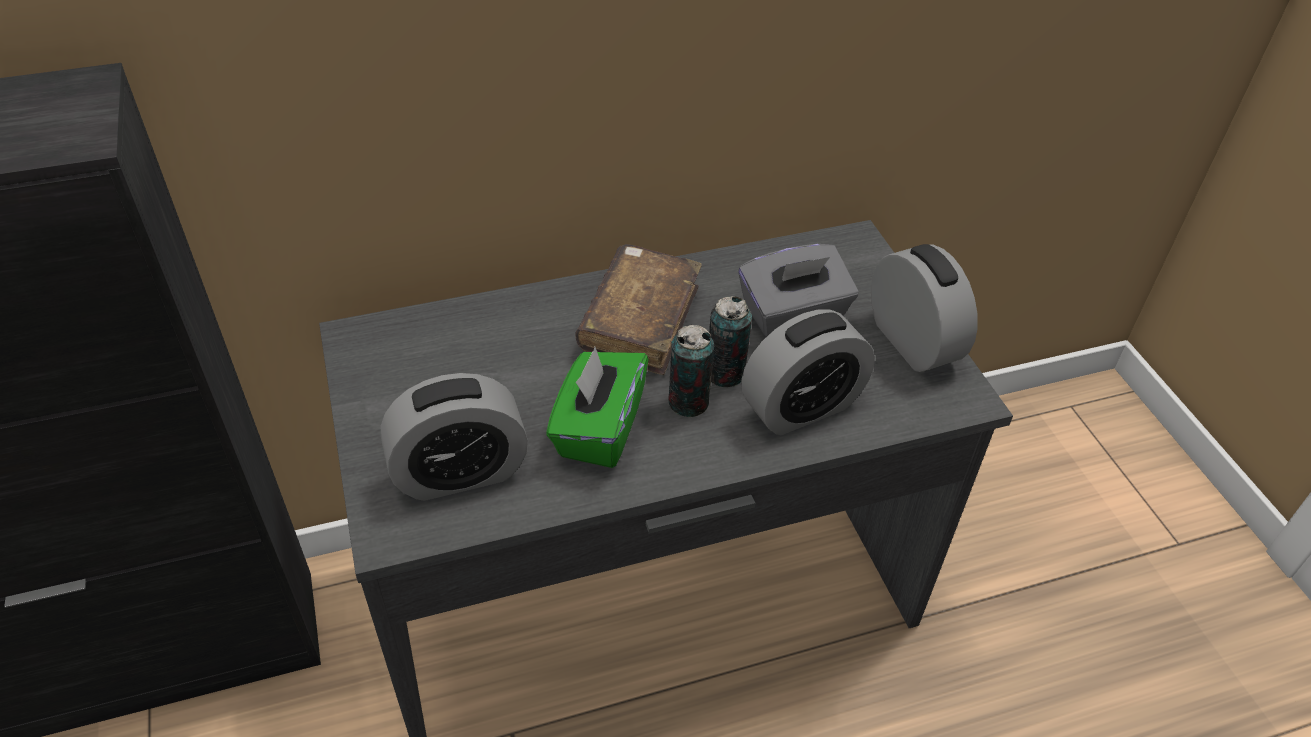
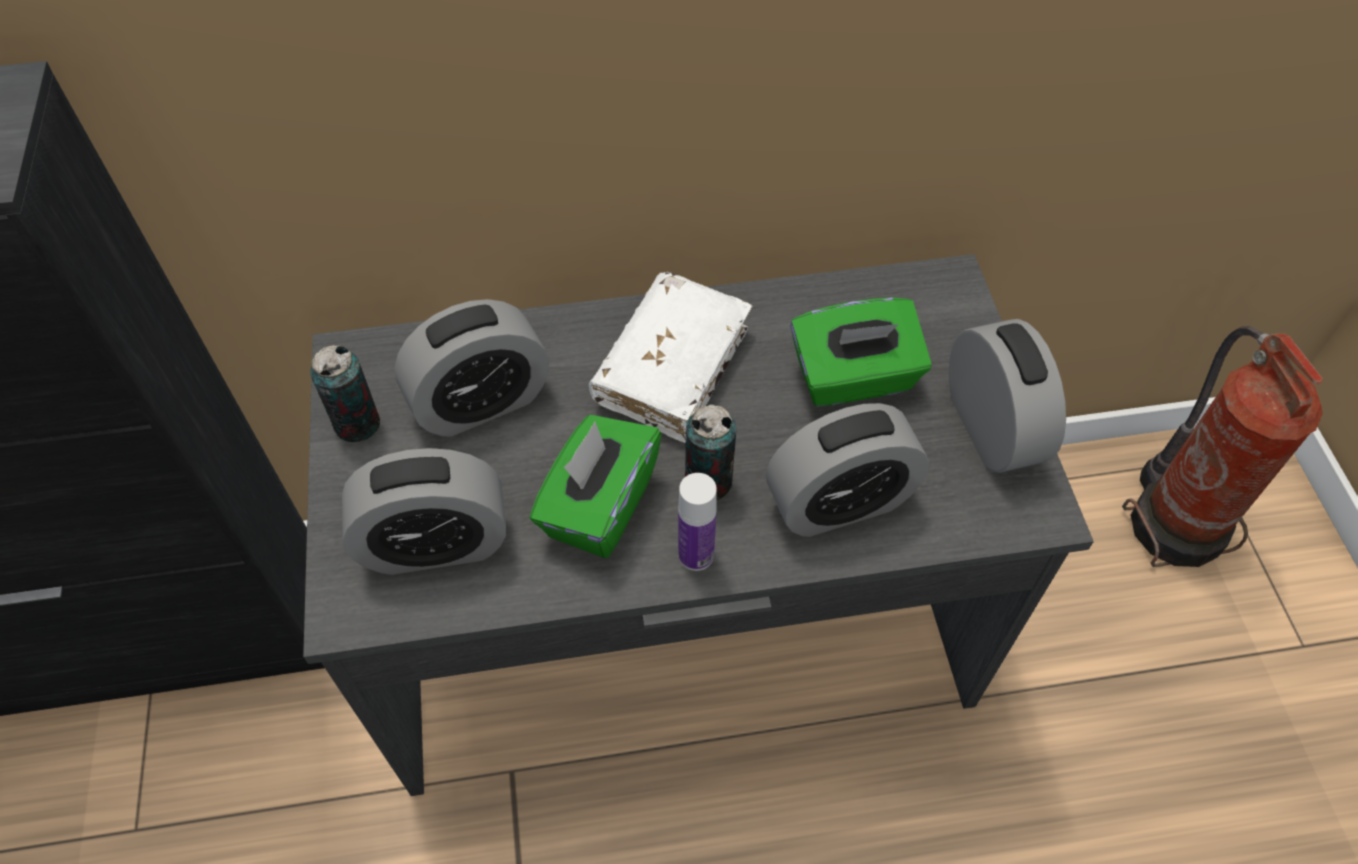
camera: 10 degrees right, 10 degrees up
(480, 361) = (481, 402): none -> alarm clock
(640, 321) = (672, 367): brown book -> white book
(689, 458) = (696, 555): none -> bottle
(725, 373) = (758, 448): can -> can (357, 424)
(793, 316) = (854, 378): grey tissue box -> green tissue box
(1055, 458) = (1175, 522): none -> fire extinguisher

